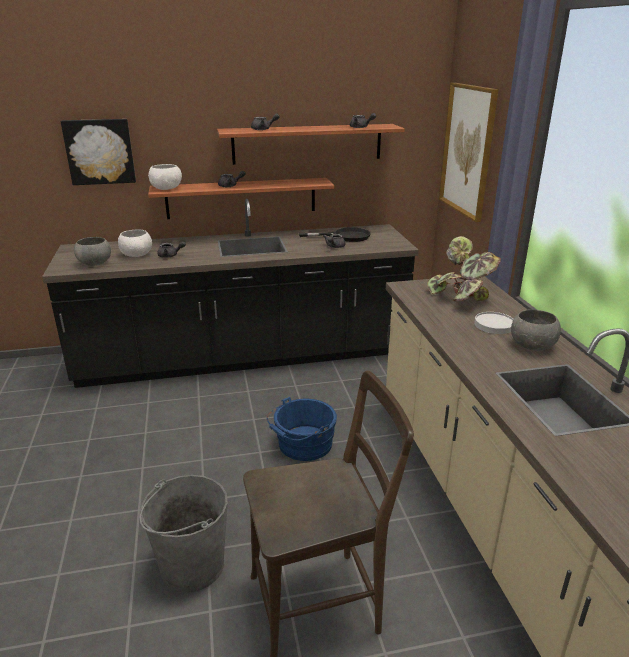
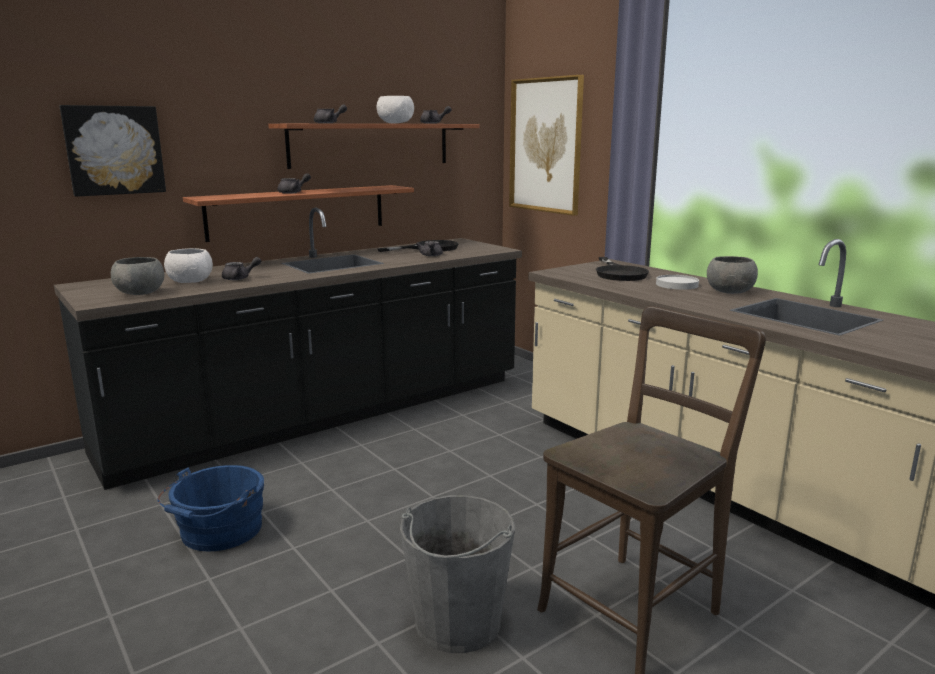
camera: 25 degrees left, 10 degrees down
(166, 188) = (213, 197): white bowl -> white bowl (396, 123)
(302, 445) = (476, 479): blue bucket -> blue bucket (218, 532)
(461, 298) = (619, 273): potted plant -> black frying pan

